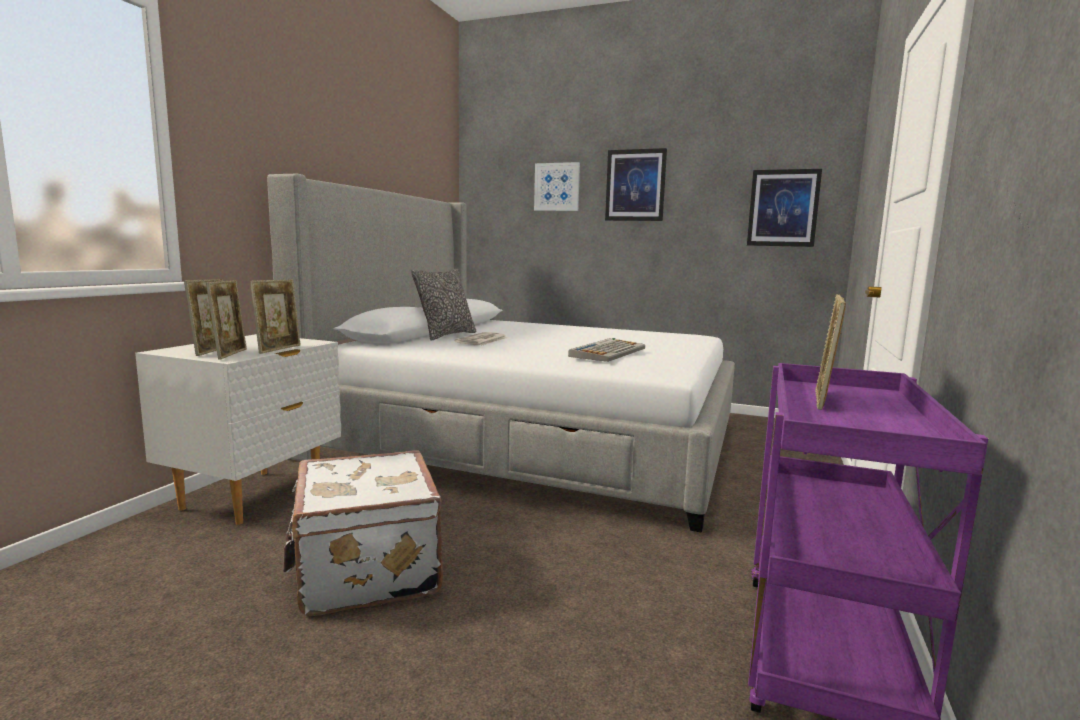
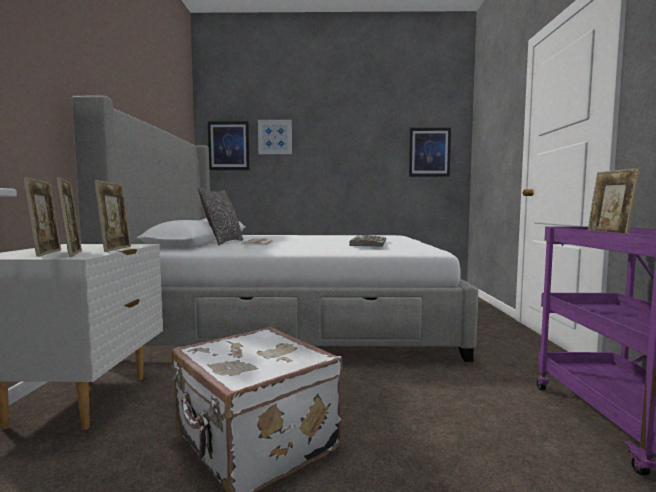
camera: 20 degrees left, 5 degrees down
(635, 185) = (332, 136): picture -> picture (229, 146)

